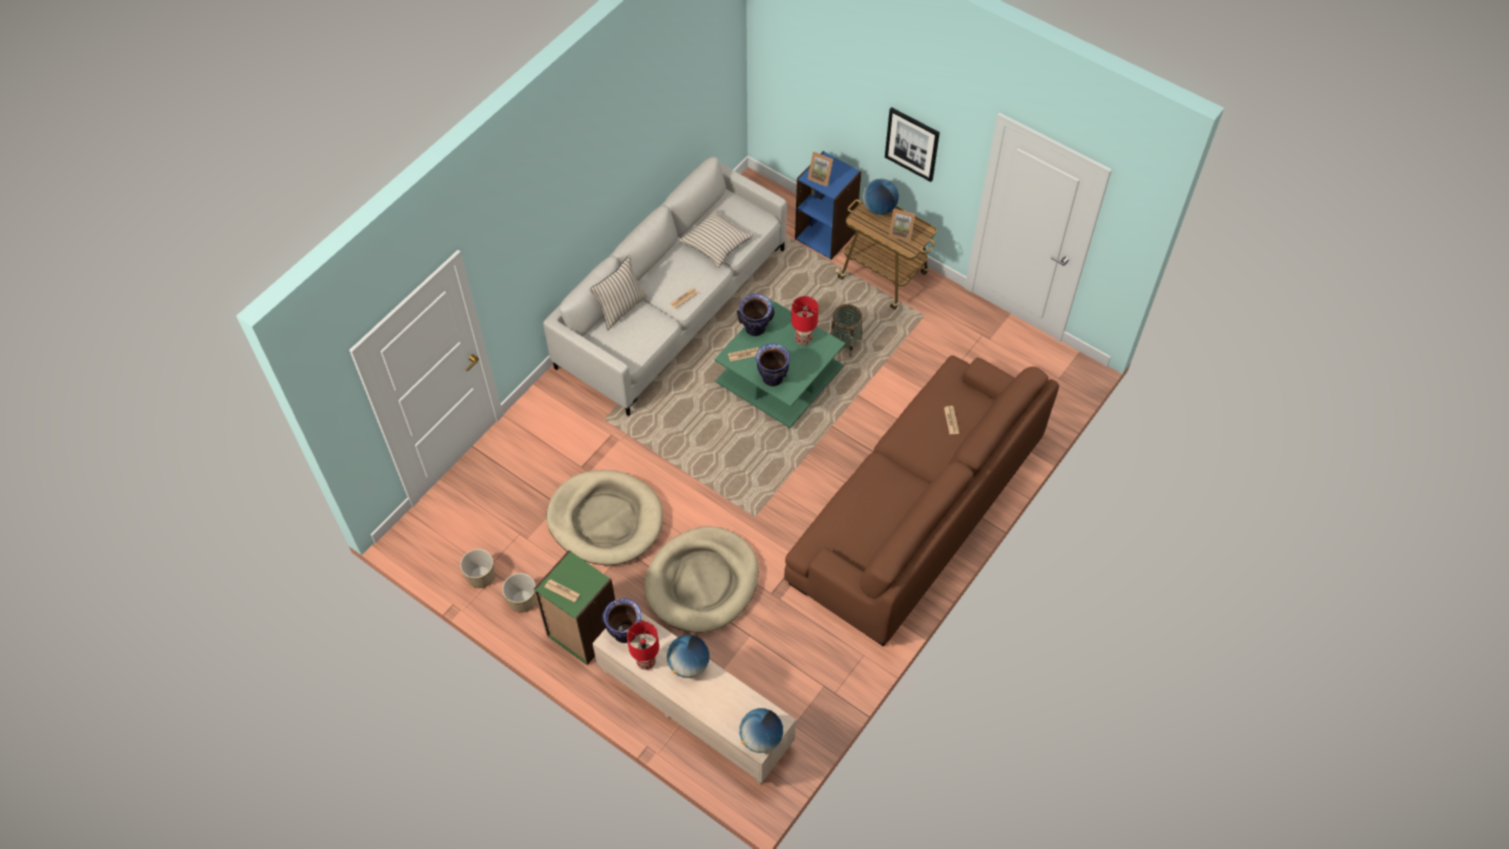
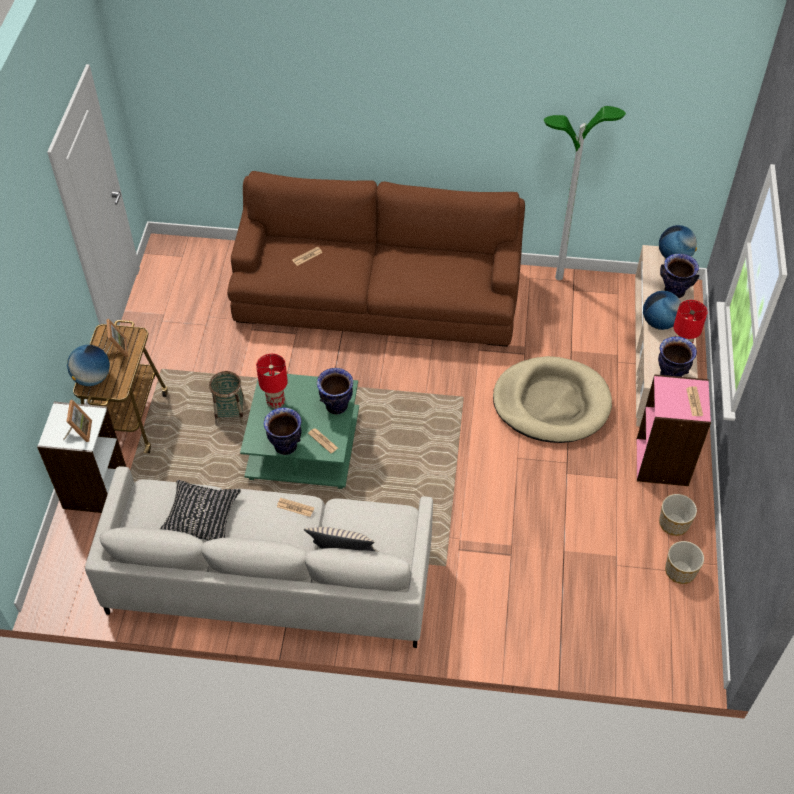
camera: 120 degrees left, 5 degrees down
(583, 632) = (663, 462): green bookcase -> pink bookcase
(605, 520) = (549, 504): beige dog bed -> none
(716, 242) = (201, 516): beige pillow -> black pillow
(717, 706) = (674, 291): none -> vase
(826, 235) = (94, 489): blue bookcase -> white bookcase
(849, 683) = (559, 277): none -> floor lamp
(912, 144) = (46, 303): picture -> none

